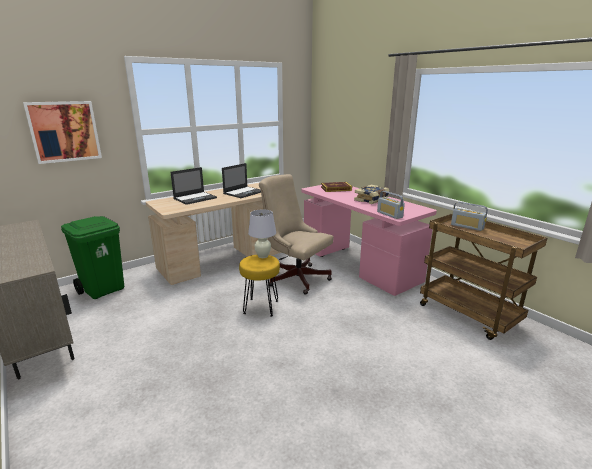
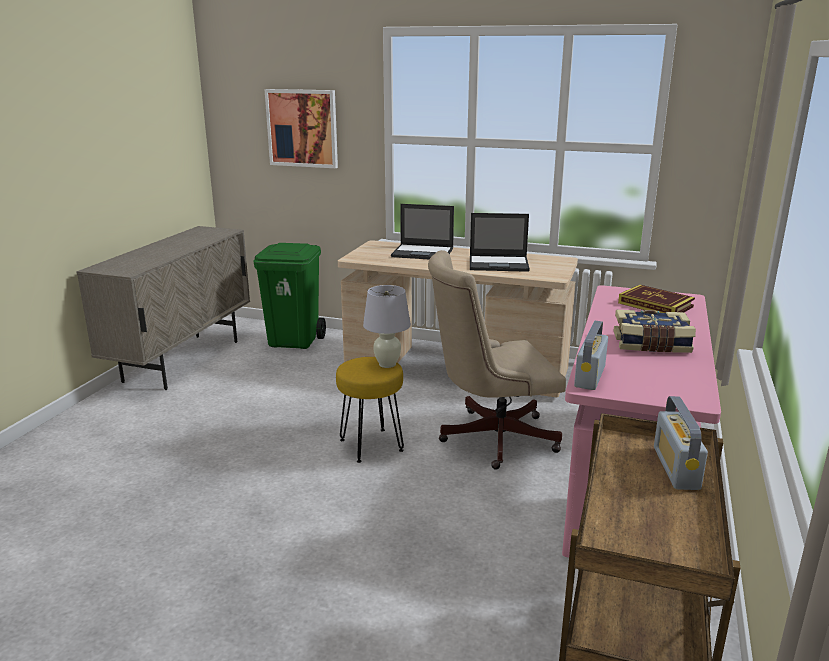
camera: 55 degrees right, 0 degrees up
(295, 277) = (490, 437): beige office chair -> beige office chair turned 105 degrees counterclockwise

